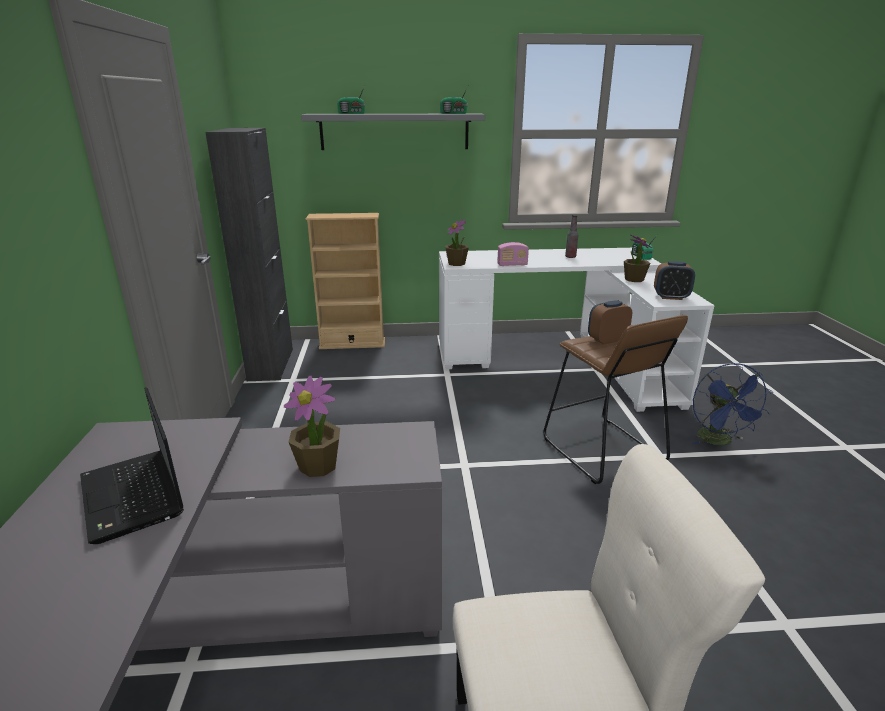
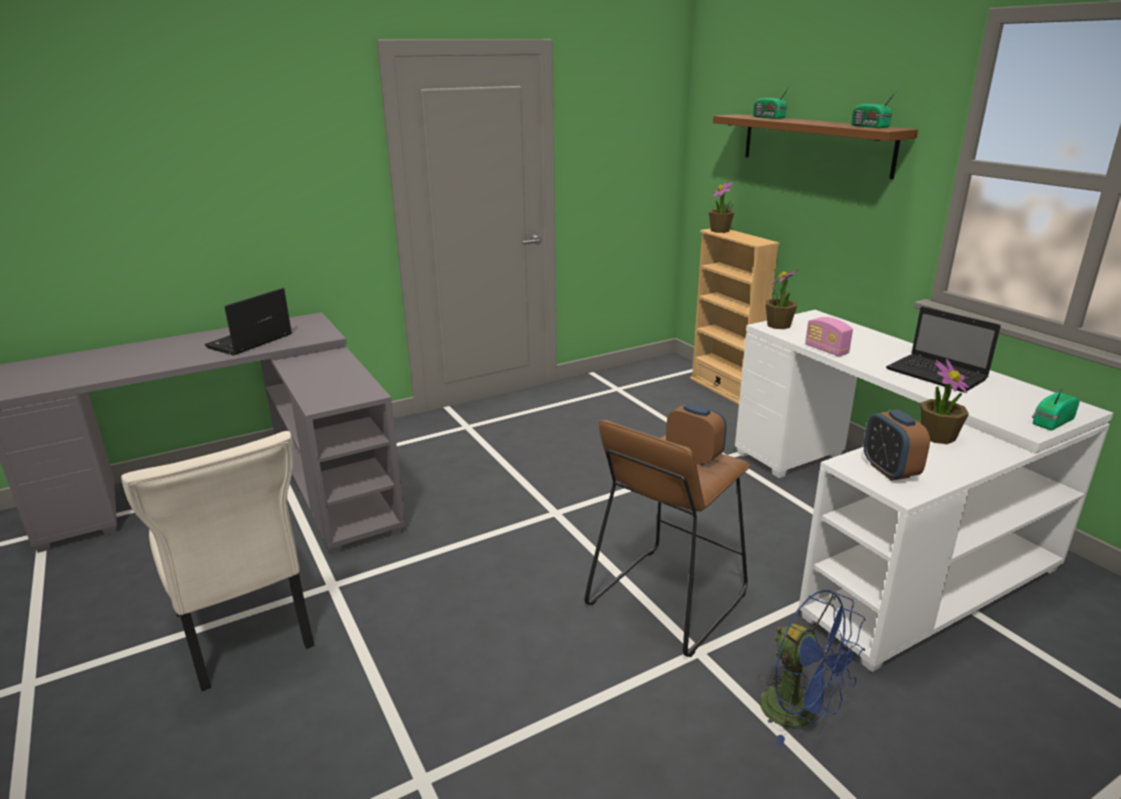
camera: 65 degrees right, 0 degrees up
(271, 364) = (632, 371): black cabinet -> none
(318, 466) = (310, 377): potted plant -> potted plant (720, 230)
(394, 131) = (815, 144): grey shelf -> brown shelf
(570, 257) = (938, 375): bottle -> laptop
(719, 441) = (800, 713): blue fan -> blue fan turned 105 degrees counterclockwise

